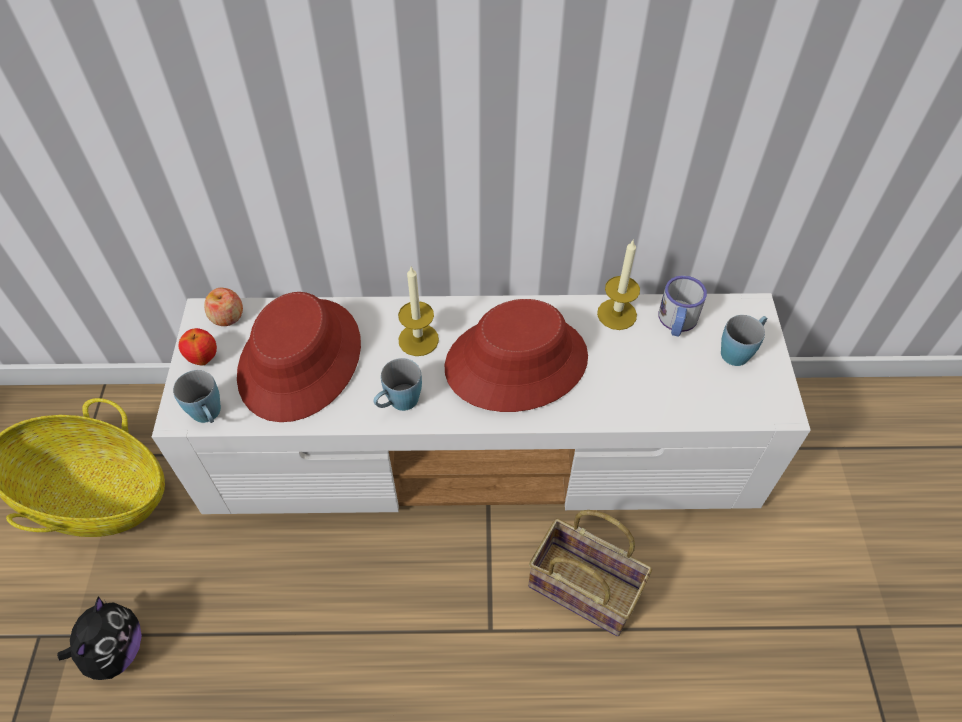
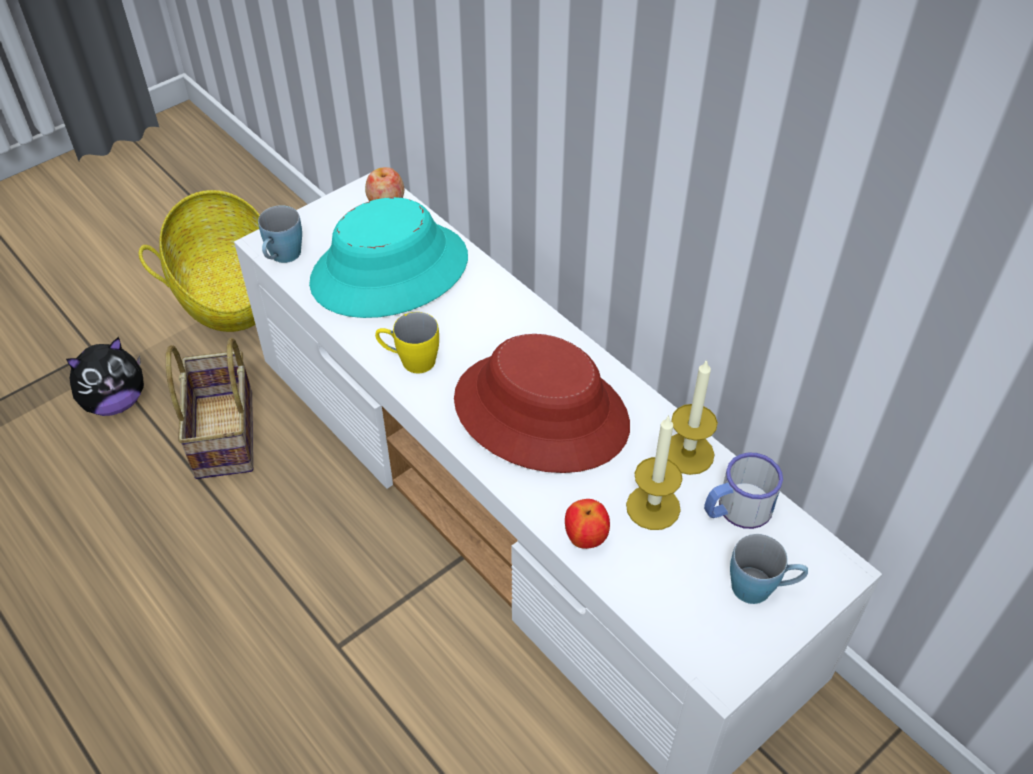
camera: 50 degrees right, 5 degrees down
(203, 358) = (332, 217): apple -> apple (585, 538)
(301, 360) = (390, 271): red hat -> turquoise hat
(398, 403) = (410, 361): blue mug -> yellow mug
(418, 339) = (491, 329): candle -> candle (653, 507)
(587, 588) = (450, 701): basket -> basket (226, 436)

